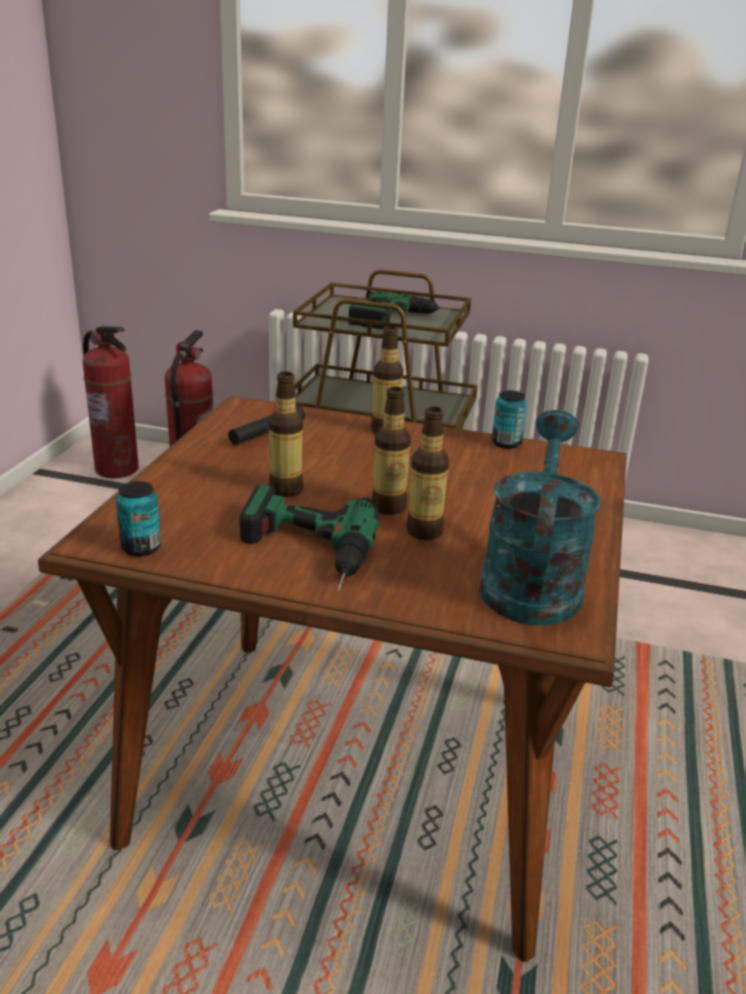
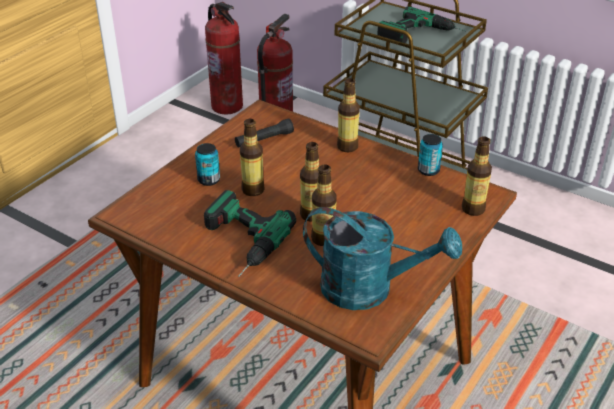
camera: 20 degrees right, 10 degrees up
(141, 548) = (146, 222): can -> can (209, 180)
(531, 580) = (369, 289): turquoise watering can -> turquoise watering can turned 75 degrees clockwise
(592, 475) = (473, 209): none -> bottle

